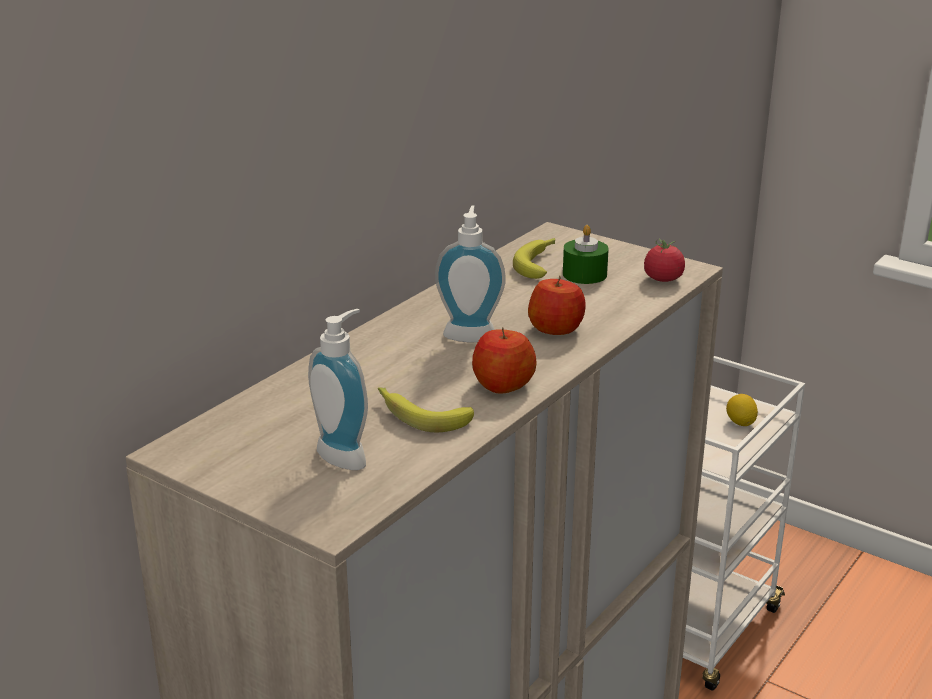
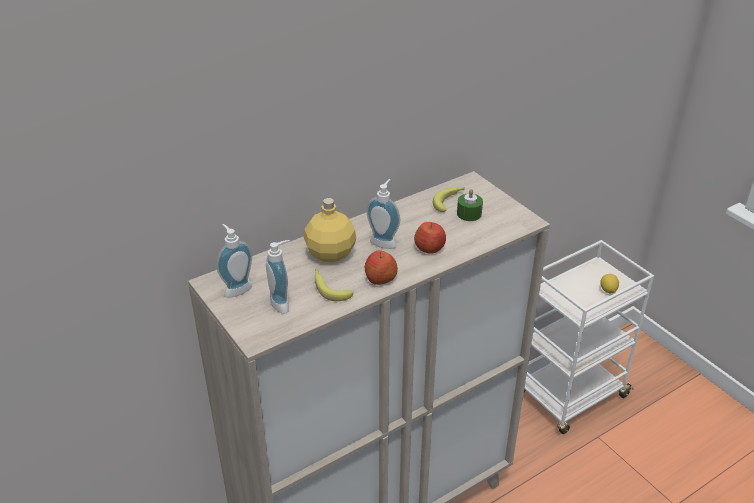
camera: 20 degrees right, 10 degrees up
(237, 449) = (236, 288): none -> soap dispenser
(386, 365) = (331, 253): none -> yellow bottle
(663, 279) = (509, 226): tomato -> none

